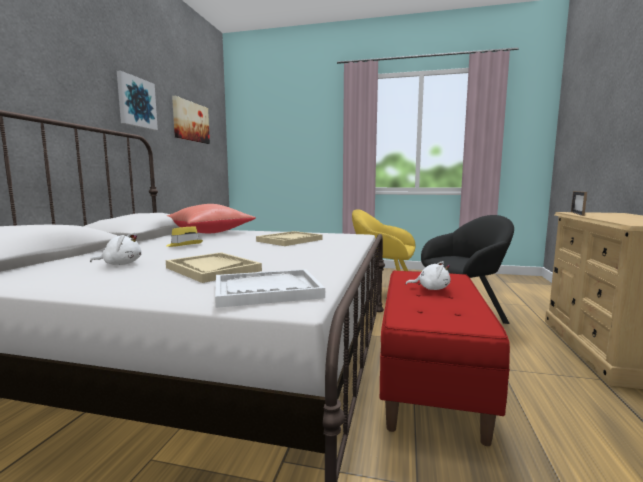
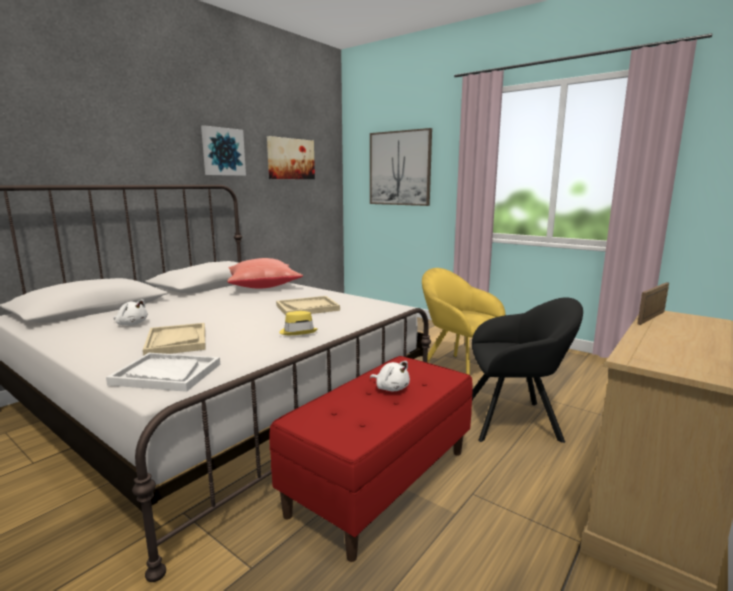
camera: 25 degrees right, 5 degrees up
(184, 245) = (212, 304): yellow hat -> yellow hat (298, 332)
(286, 137) = (399, 168): none -> picture

